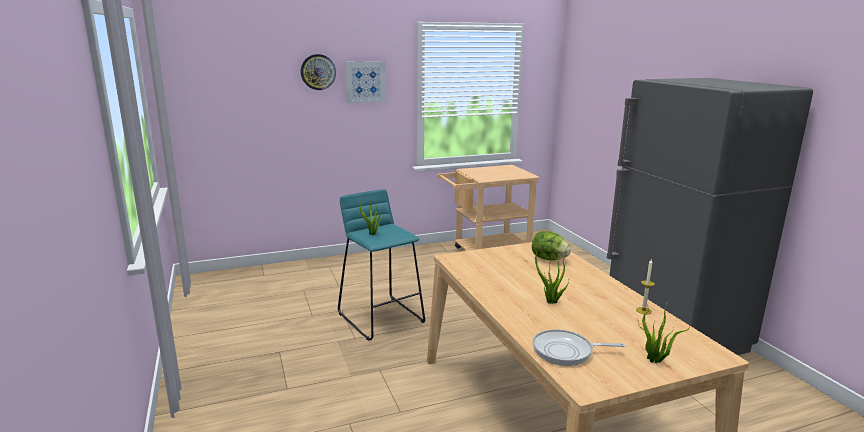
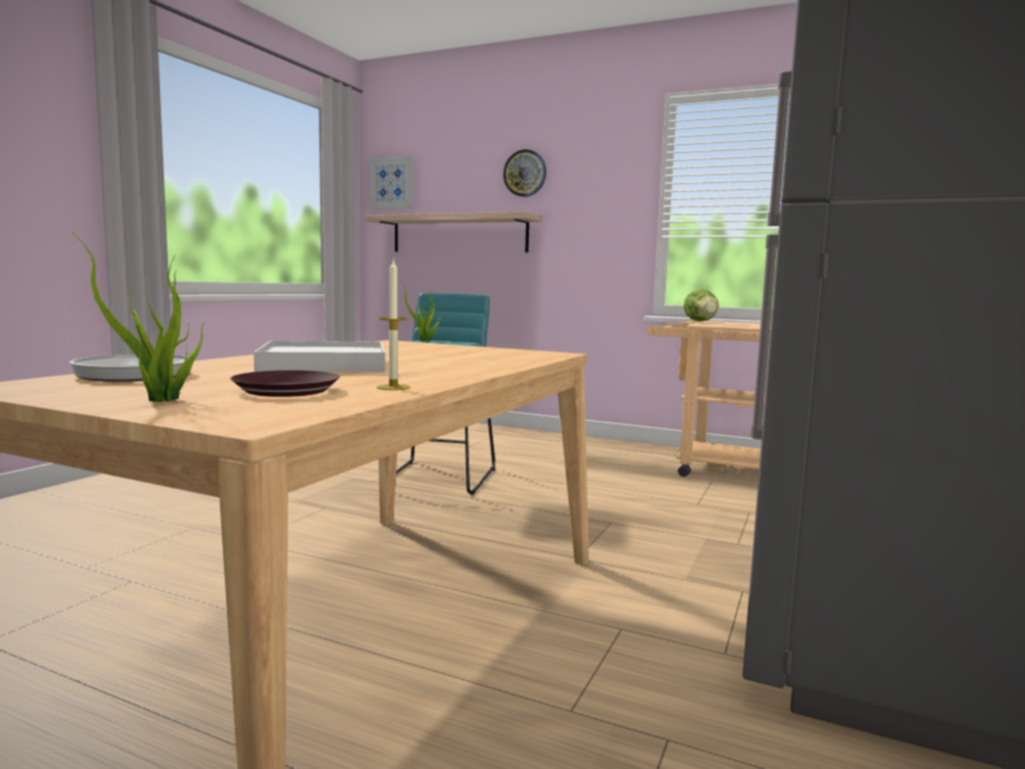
camera: 45 degrees right, 10 degrees down
(263, 120) = (459, 234): none -> shelf
(365, 81) = (584, 185): picture -> picture (392, 182)
(549, 259) = (499, 356): lettuce -> lettuce (701, 321)
(550, 302) = (323, 364): potted plant -> white tray
(641, 332) = (286, 391): none -> brown plate

